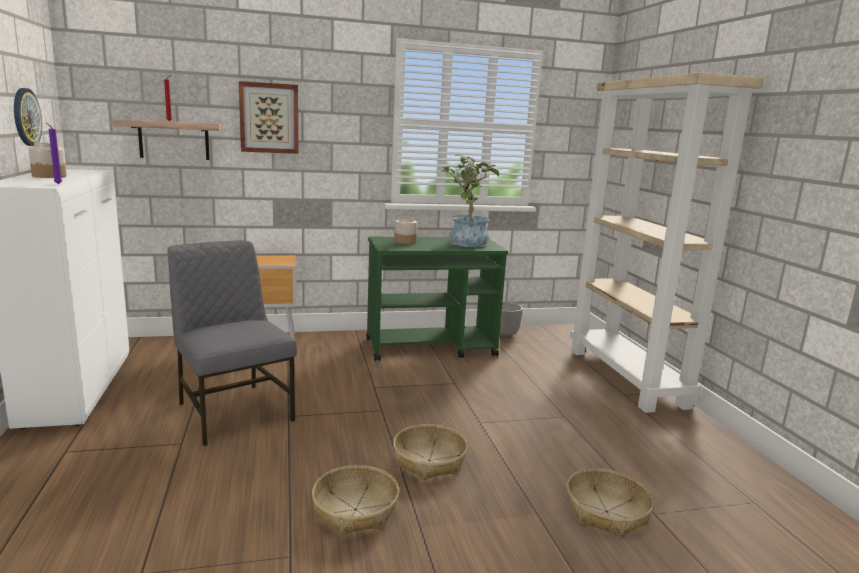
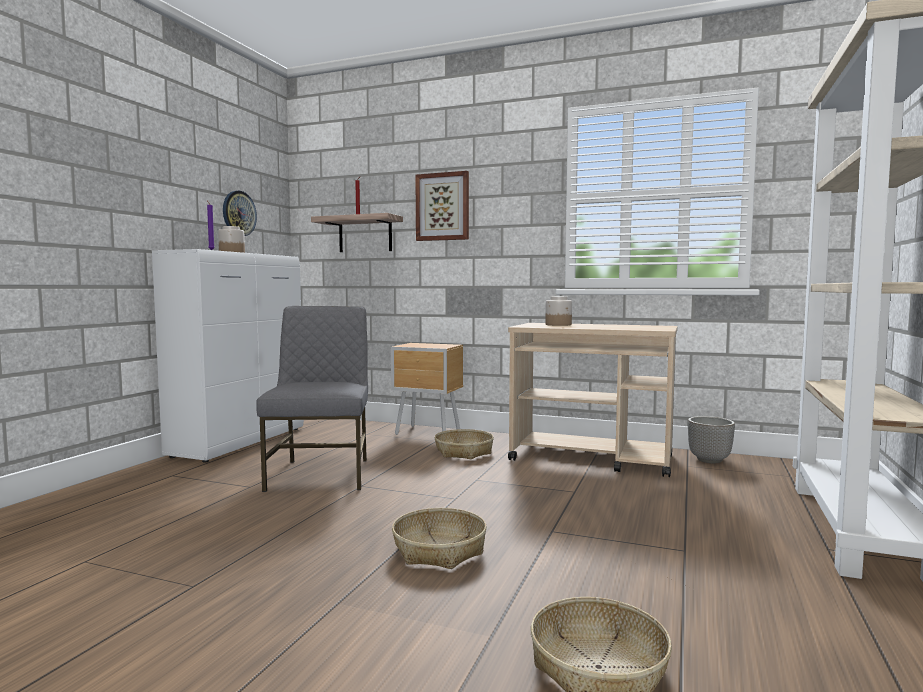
camera: 35 degrees right, 10 degrees down
(355, 509) = (302, 569): basket -> basket (463, 452)
(431, 347) = (592, 458): green cart -> beige cart
(465, 242) = (634, 326): potted plant -> none

